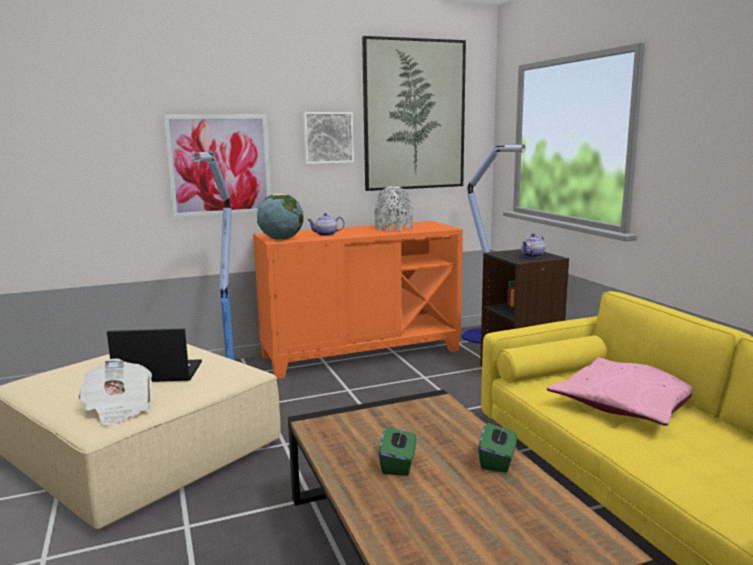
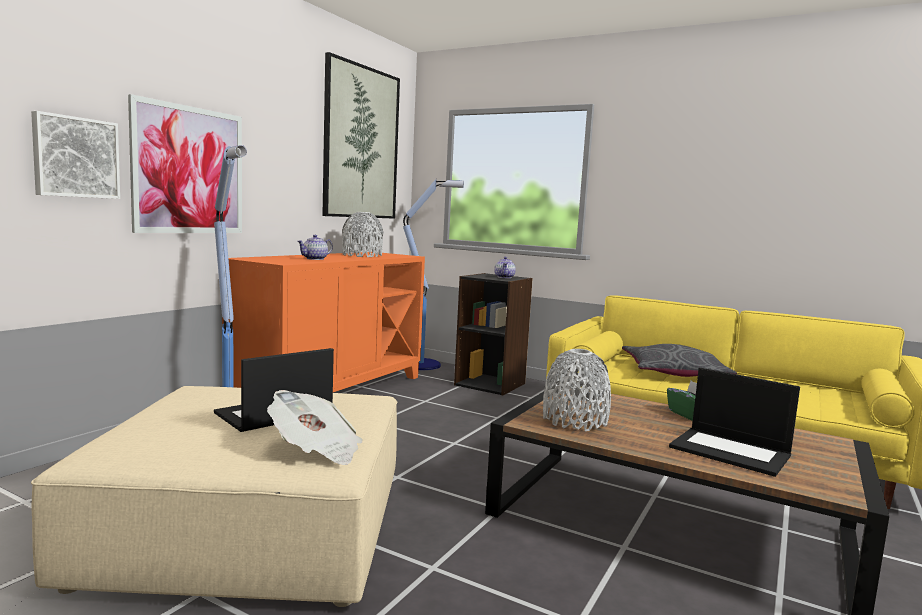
camera: 40 degrees left, 5 degrees down
(281, 239) = (281, 261): globe -> none
(328, 137) = (294, 154): picture -> picture (75, 157)
(360, 434) = (574, 420): none -> grey vase
(398, 464) = (644, 431): green tissue box -> none
(434, 516) = (731, 451): none -> laptop
(626, 403) = (673, 373): pink pillow -> grey pillow

